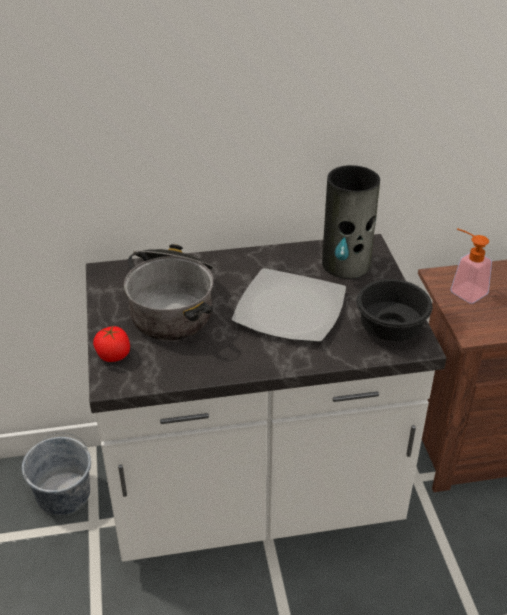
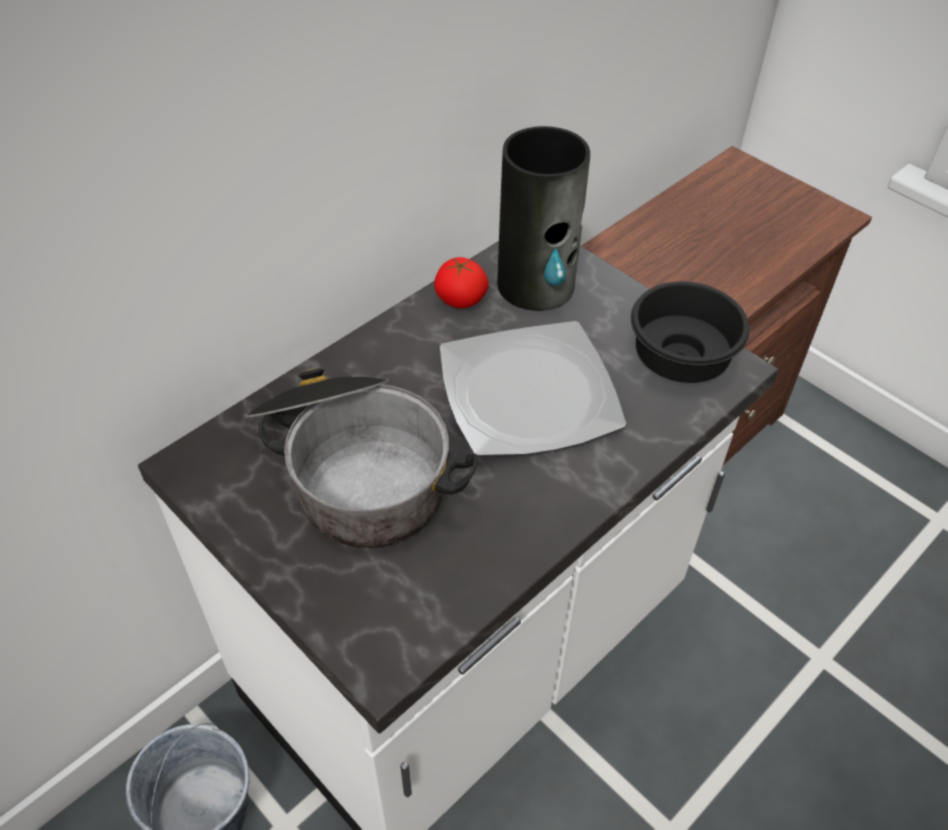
camera: 35 degrees left, 10 degrees up
(113, 356) = (342, 613): tomato -> tomato (461, 299)
(463, 290) = (655, 254): soap dispenser -> none

